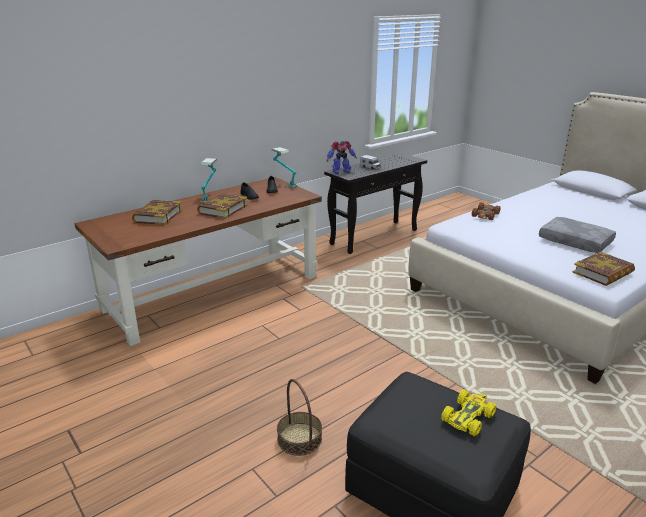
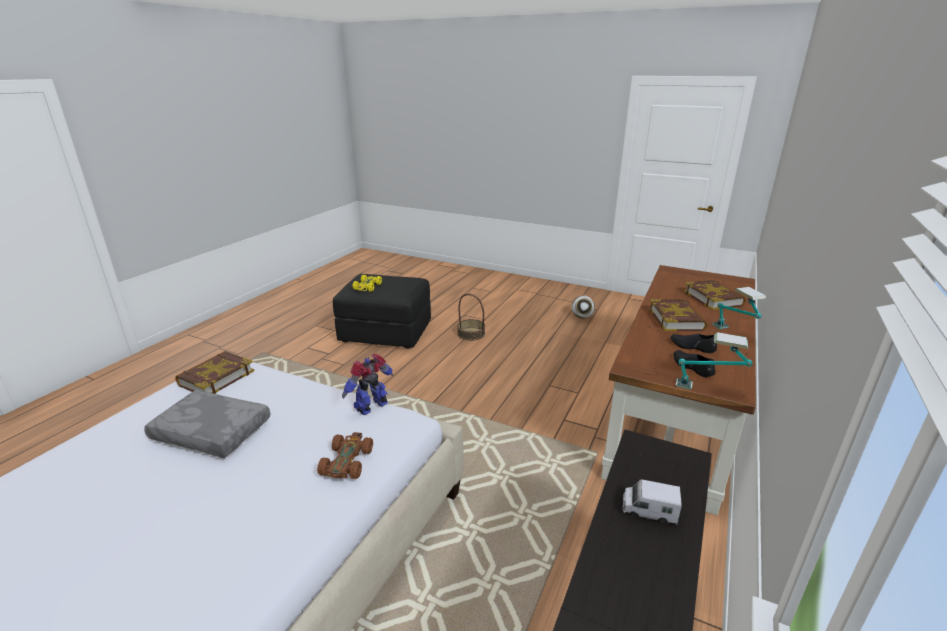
camera: 155 degrees right, 0 degrees up
(111, 422) = (582, 317): none -> football
(340, 172) = (678, 459): toy robot -> toy robot (372, 407)

